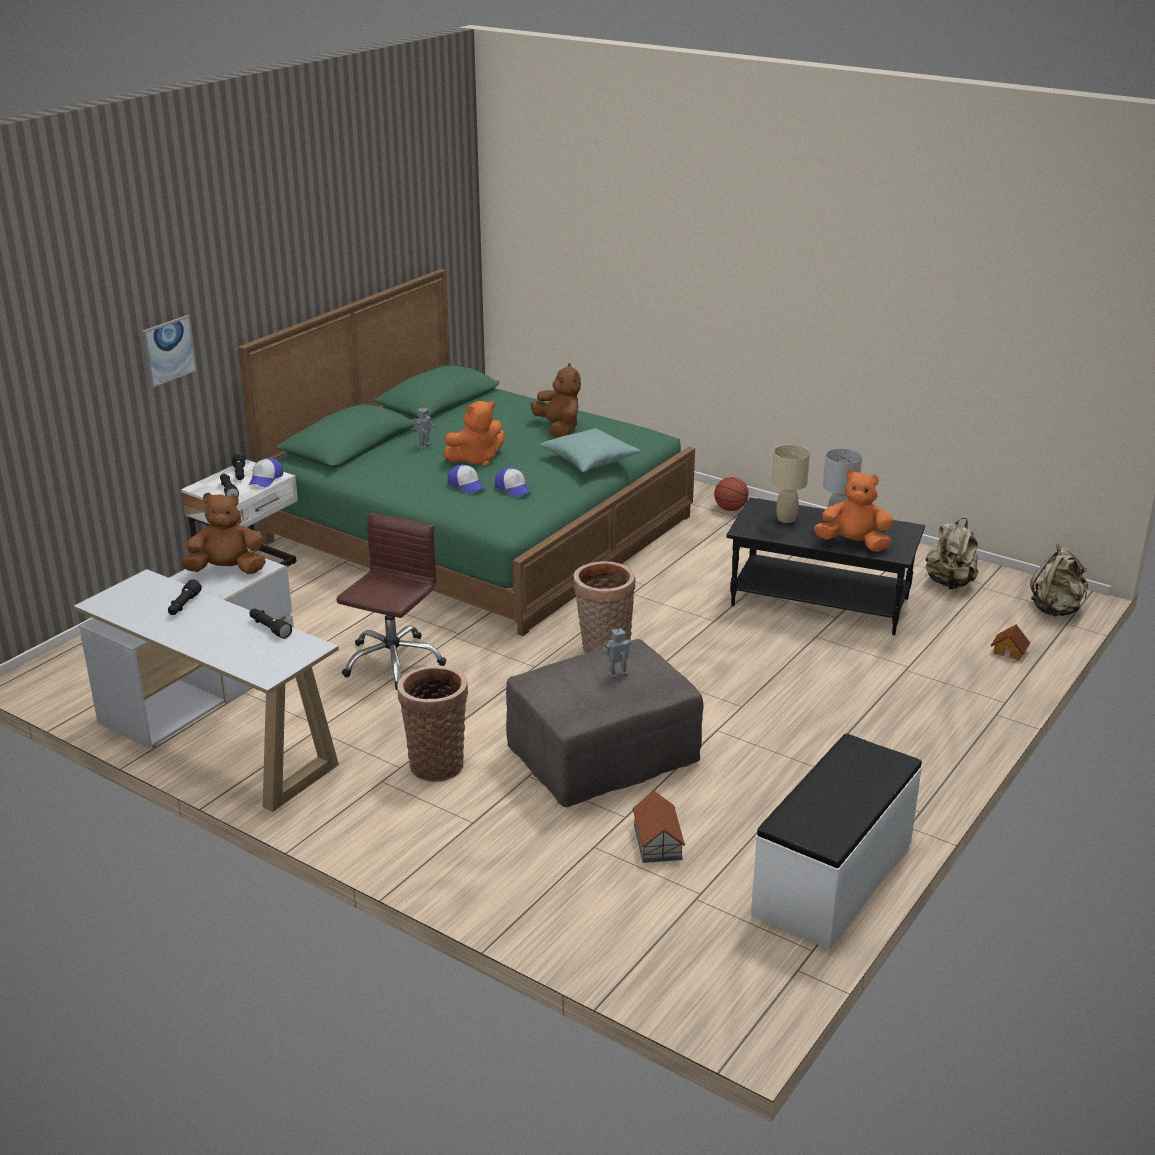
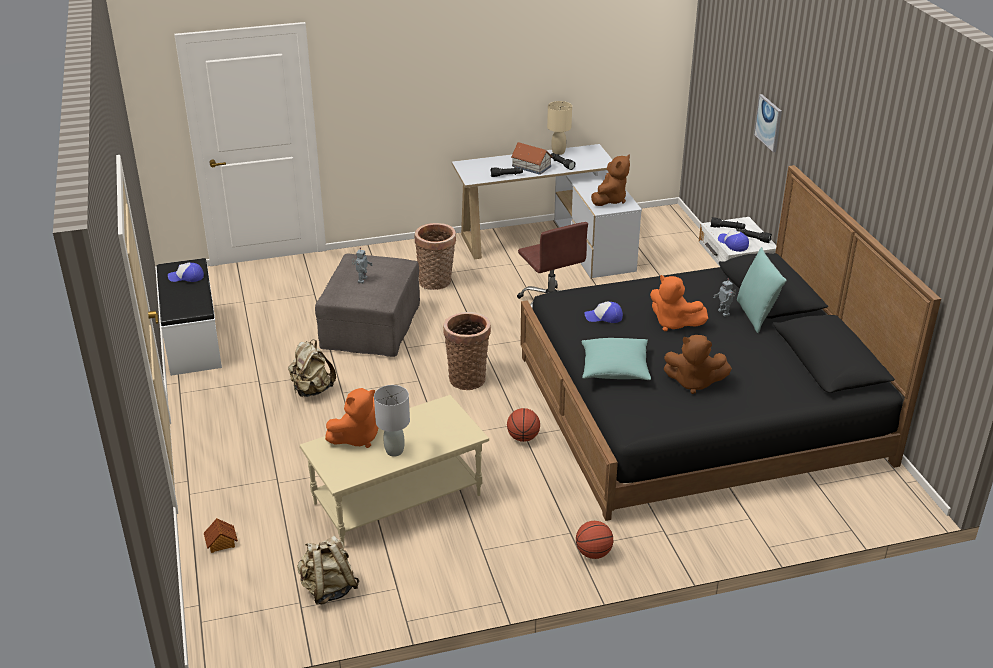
camera: 130 degrees right, 5 degrees up
(408, 435) = (756, 315): none -> turquoise pillow
(467, 485) = (632, 303): cap -> cap (186, 277)
(476, 459) = (673, 323): orange plush toy -> orange plush toy turned 60 degrees counterclockwise
(479, 528) = (699, 407): green bed -> black bed
(648, 584) = (523, 437): none -> basketball
(658, 841) = (290, 310): toy house -> toy house (531, 166)
(786, 519) = (433, 432): beige table lamp -> beige table lamp (558, 152)
(821, 601) = (397, 500): black coffee table -> beige coffee table
(1056, 609) = (218, 617): beige backpack -> beige backpack (312, 390)

